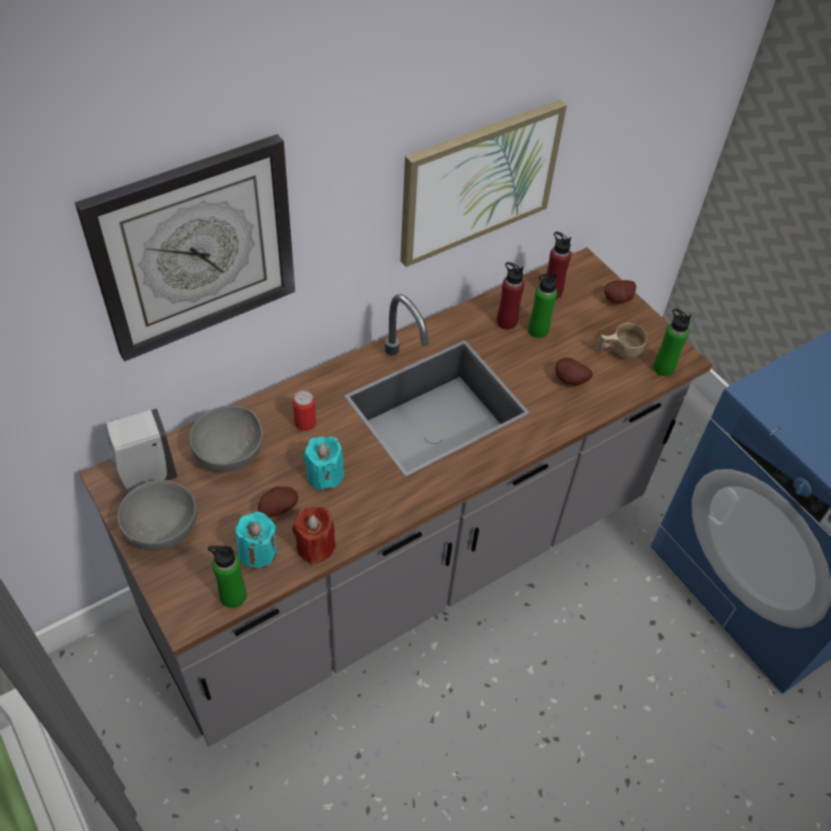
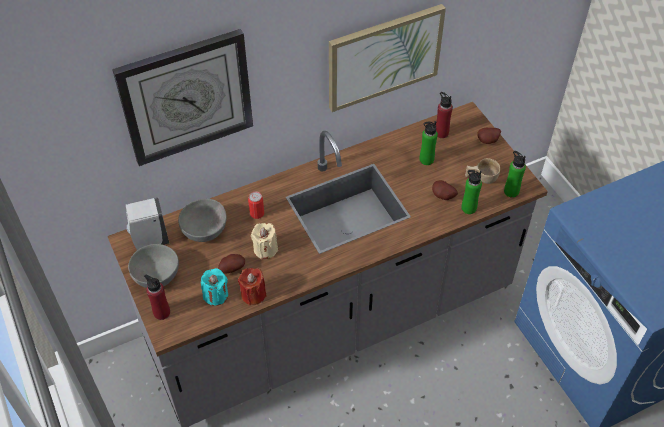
camera: 10 degrees right, 0 degrees up
(233, 596) = (197, 321): green bottle -> green bottle (468, 208)
(325, 475) = (265, 249): turquoise candle -> beige candle
(506, 321) = (405, 152): red bottle -> red bottle (161, 312)

